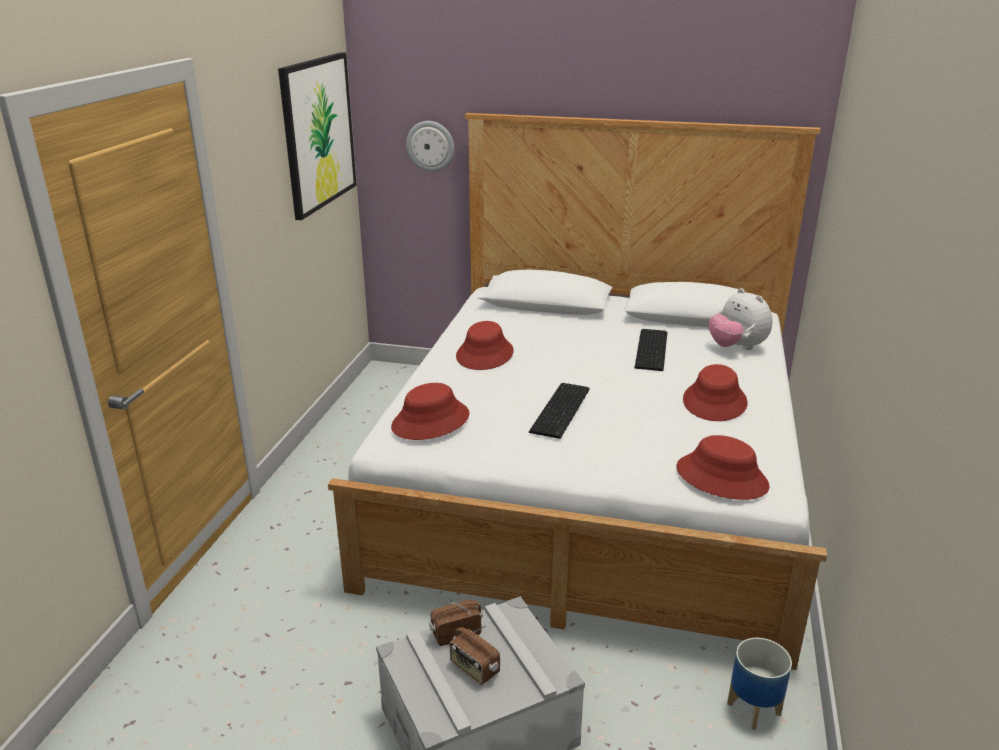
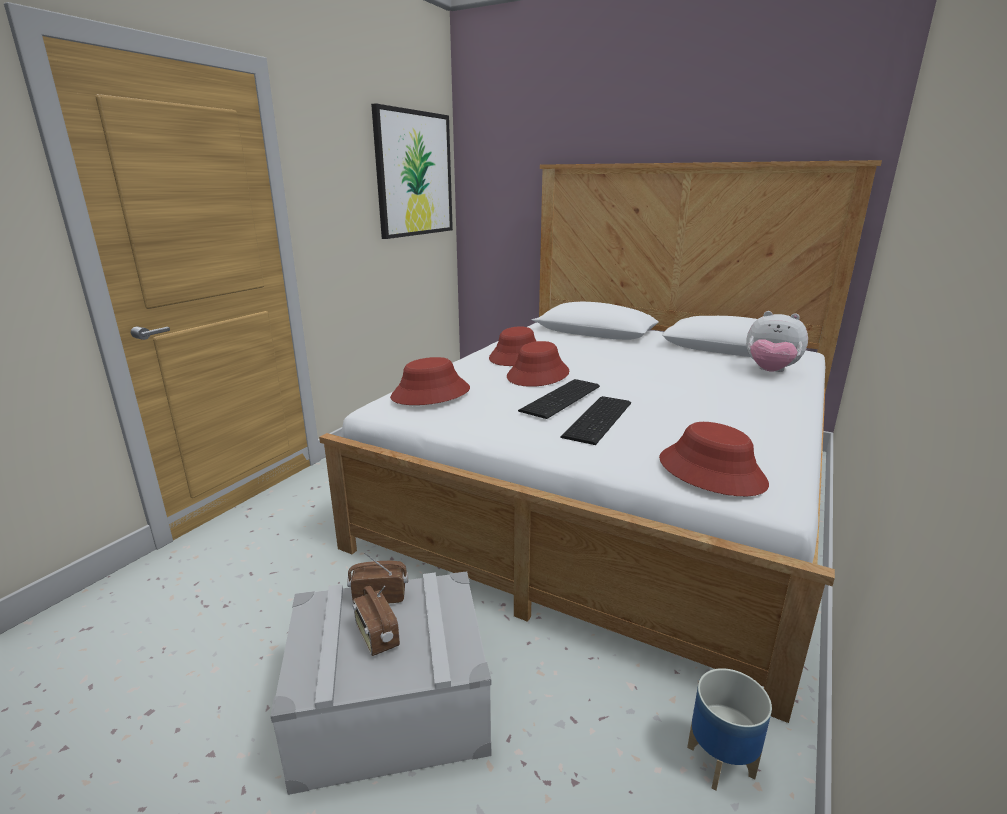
camera: 15 degrees right, 5 degrees down
(430, 146) = (513, 196): wall clock -> none
(653, 349) = (680, 366): keyboard -> keyboard (600, 419)
(715, 402) = (729, 408): red hat -> red hat (538, 375)
(736, 347) = (770, 372): plush toy -> plush toy turned 45 degrees counterclockwise

